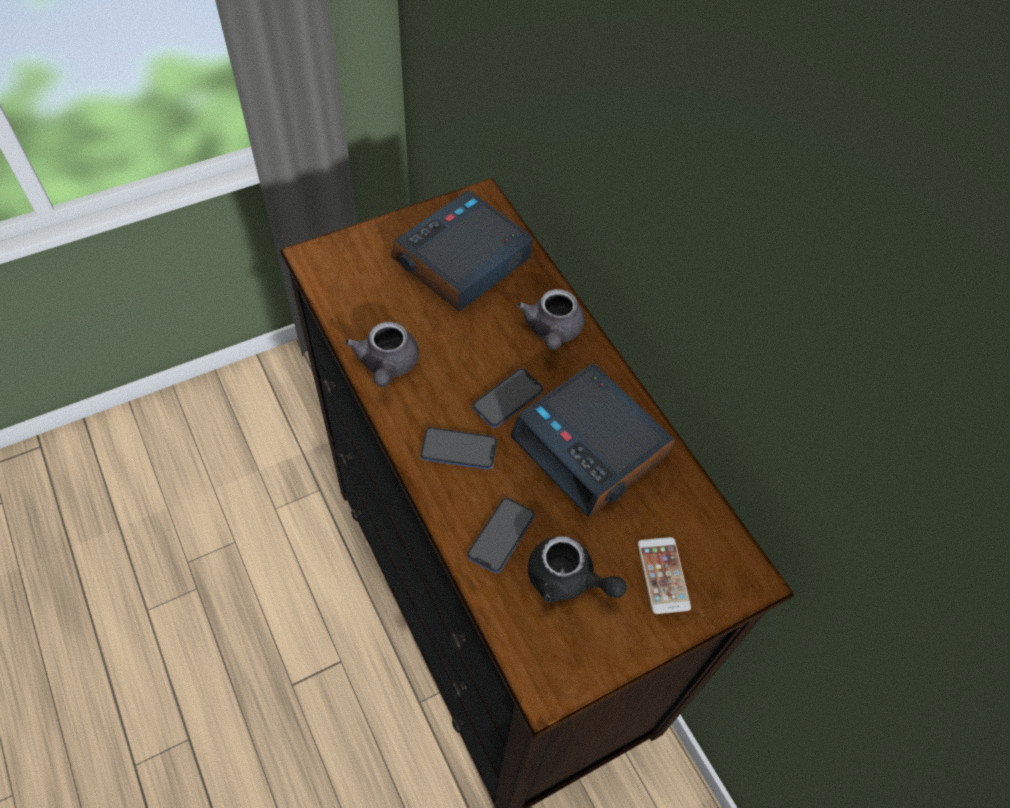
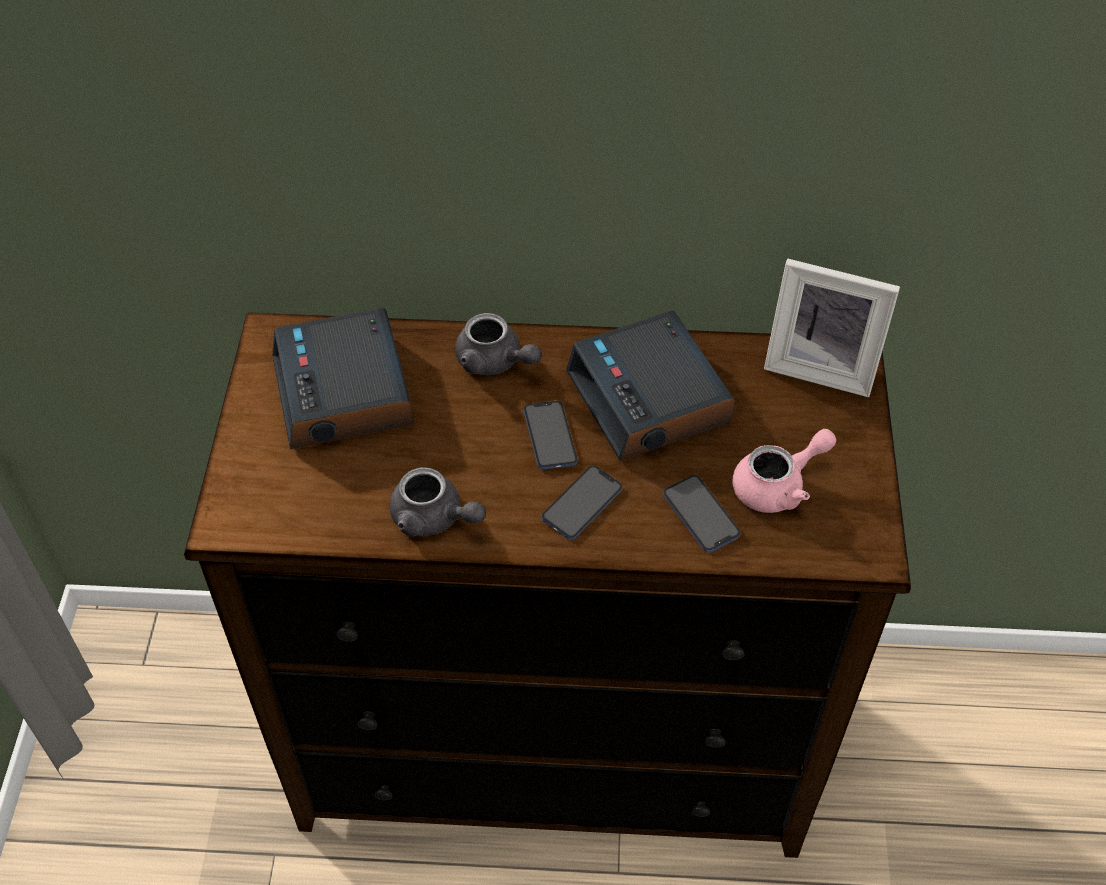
camera: 55 degrees left, 5 degrees down
(568, 580) = (778, 486): black teapot -> pink teapot
(592, 447) = (650, 399): alarm clock -> alarm clock turned 75 degrees clockwise
(663, 575) = (814, 415): phone -> none
(721, 558) = (821, 367): none -> picture frame

